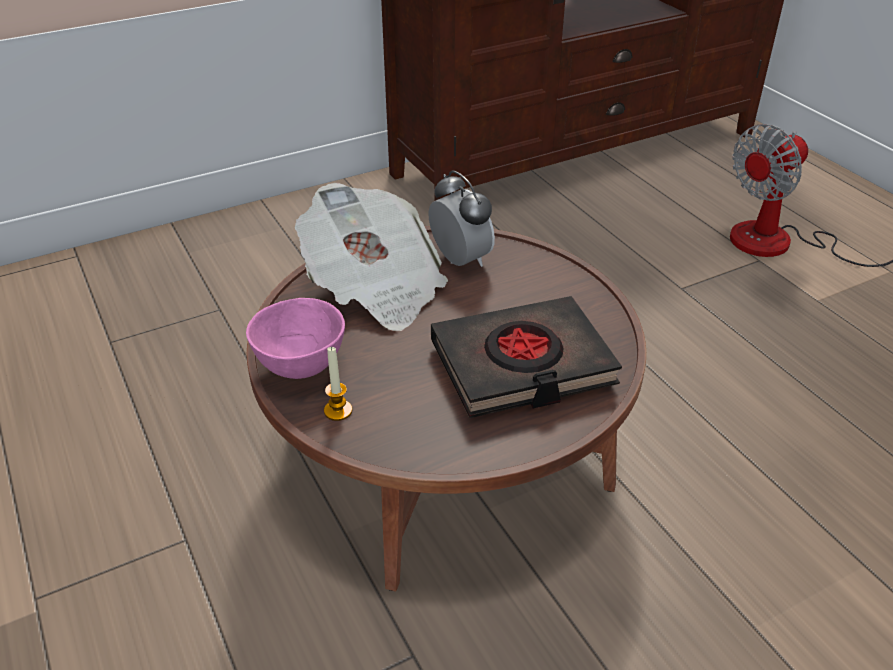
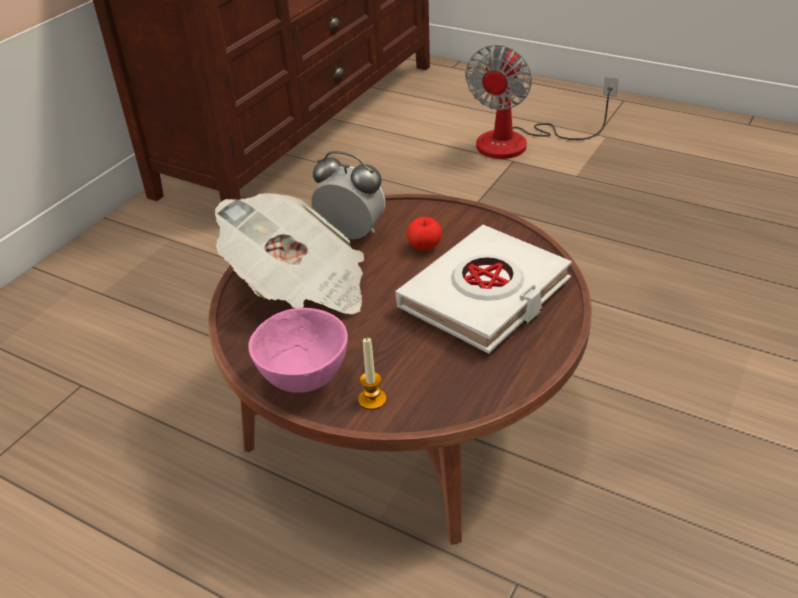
camera: 30 degrees left, 0 degrees up
(513, 298) = (424, 247): none -> apple
(522, 365) = (485, 295): black book -> white book

